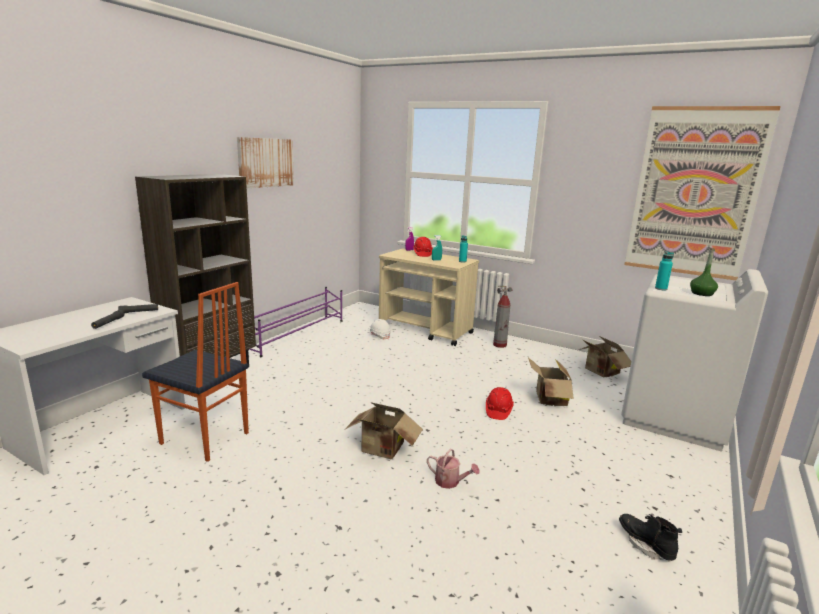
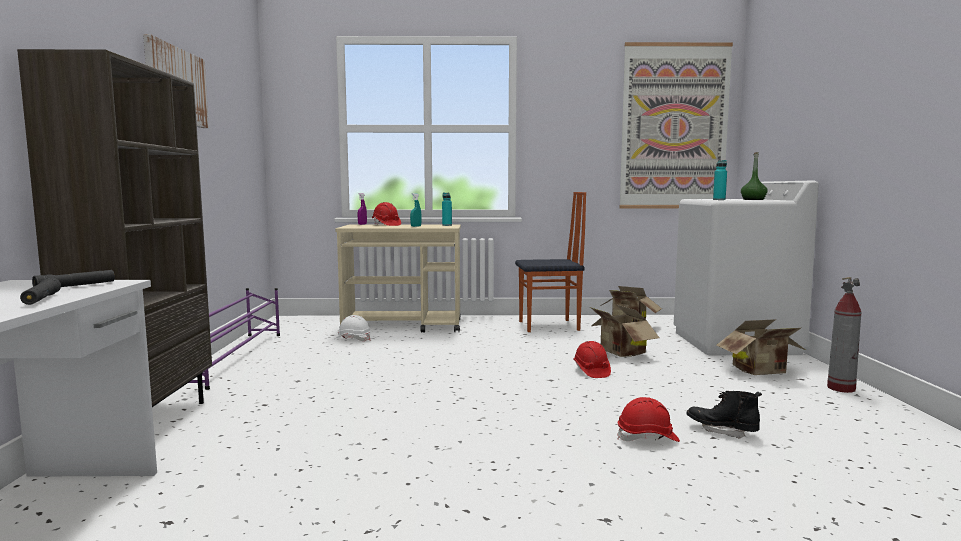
camera: 30 degrees left, 10 degrees down
(204, 439) = (254, 497): chair -> chair (549, 326)
(382, 450) = (531, 434): cardboard box -> cardboard box (762, 371)
(450, 482) = (647, 438): watering can -> red hard hat
(500, 345) = (504, 323): fire extinguisher -> fire extinguisher (841, 388)
(645, 545) = (870, 428): black boot -> black boot (722, 431)

